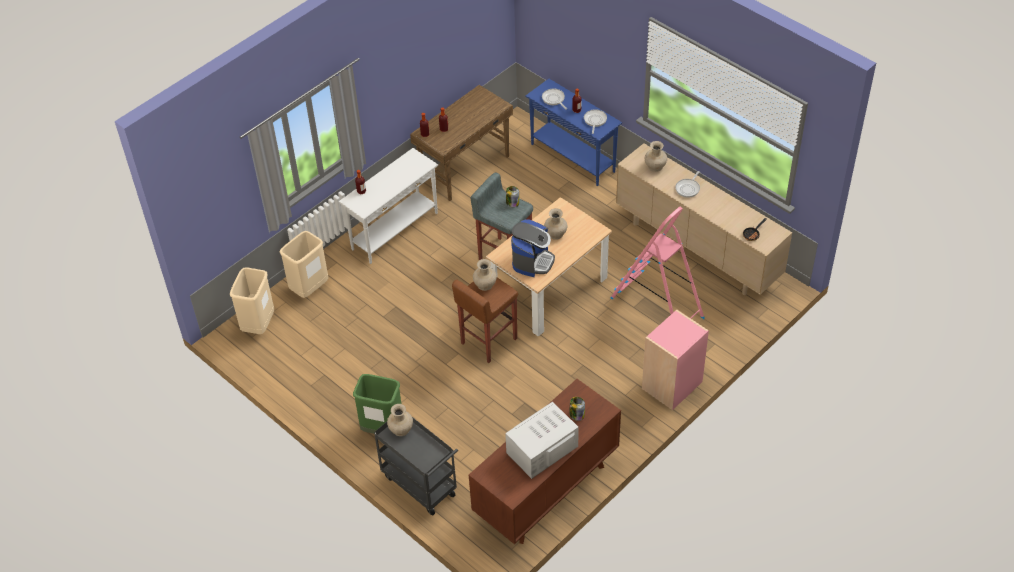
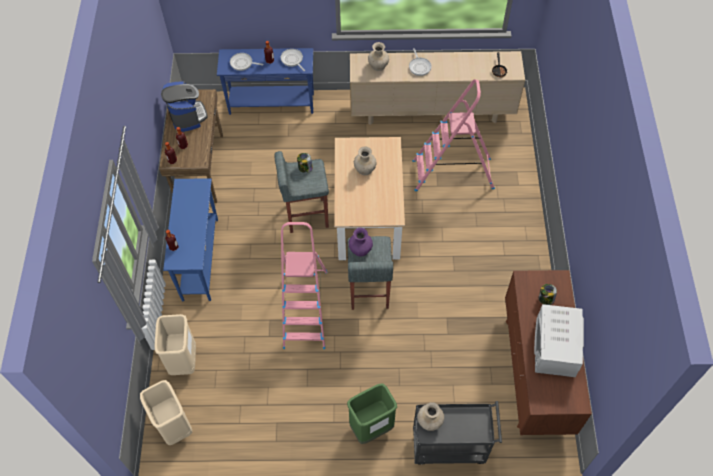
camera: 45 degrees left, 10 degrees up
(395, 230) = (199, 258): white console table -> blue console table
(429, 318) = (306, 309): none -> pink step ladder
(485, 284) = (360, 249): beige vase -> purple vase
(488, 341) = (368, 292): brown stool -> grey stool
(532, 261) = (373, 203): coffee machine -> coffee machine (187, 116)
(672, 386) = (525, 223): pink bookcase -> none

